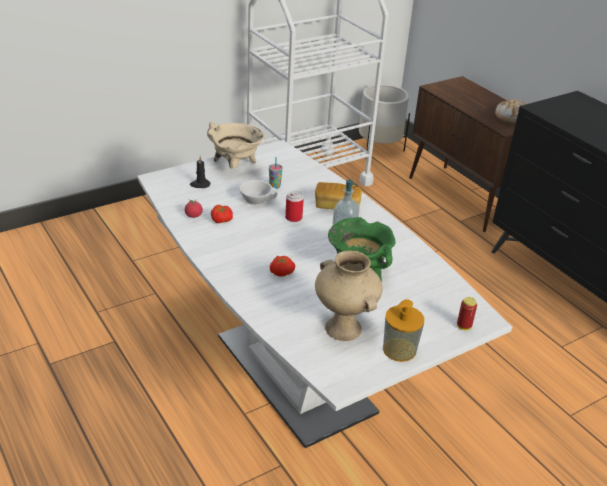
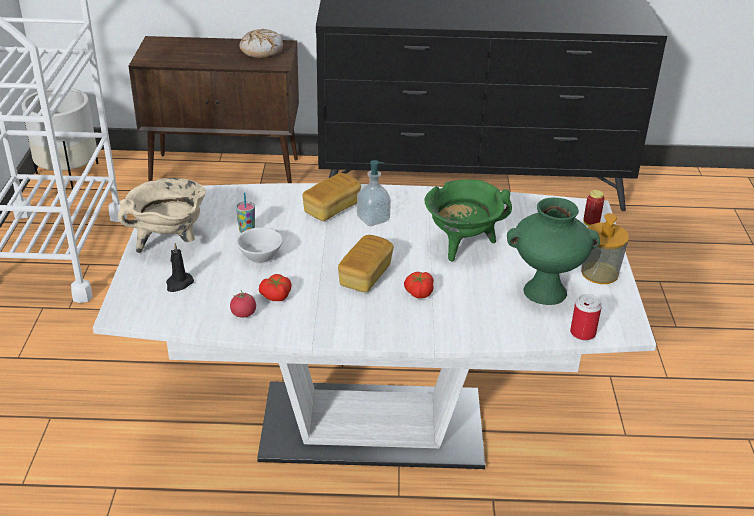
camera: 55 degrees left, 0 degrees up
(277, 245) = (365, 276): none -> bread
(293, 218) = (324, 244): can -> can (582, 333)
(344, 328) = (545, 291): beige vase -> green vase

